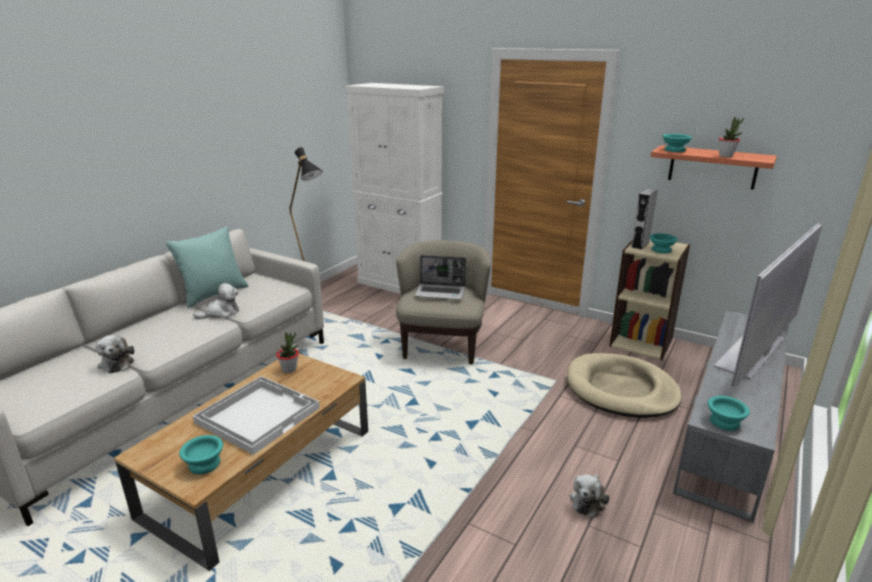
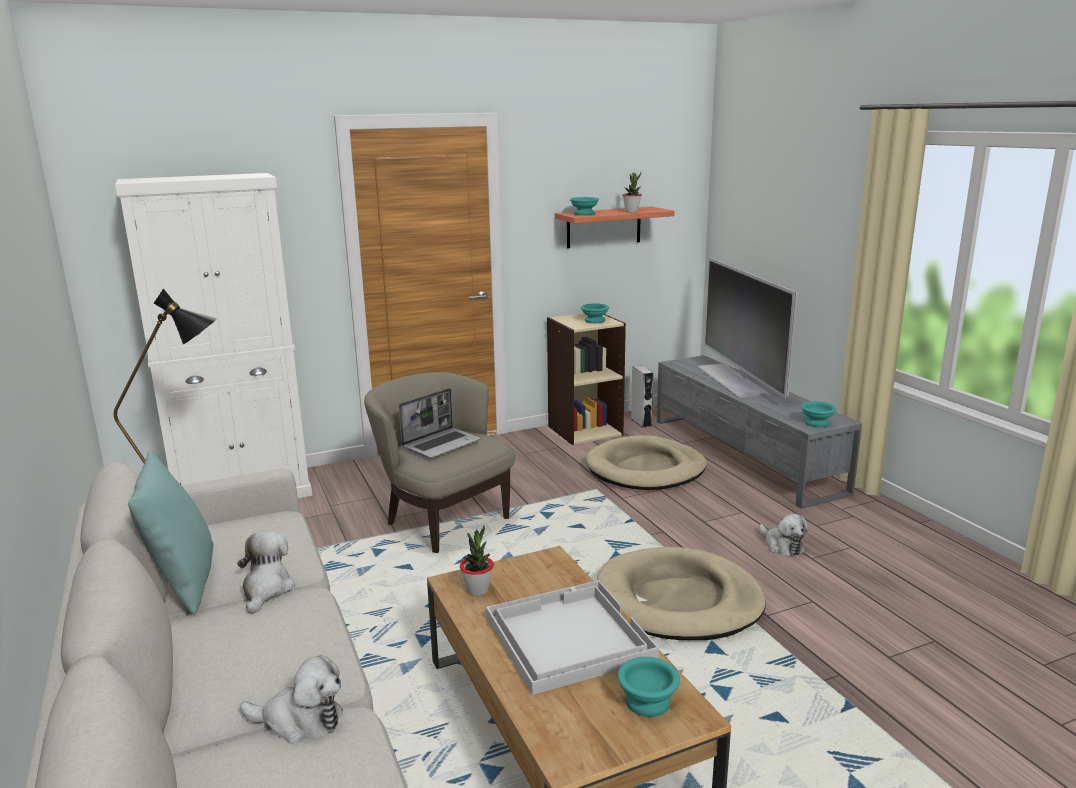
camera: 55 degrees left, 5 degrees down
(445, 471) = (678, 600): none -> beige dog bed
(640, 244) = (571, 322): grey speaker -> grey speaker (641, 422)

